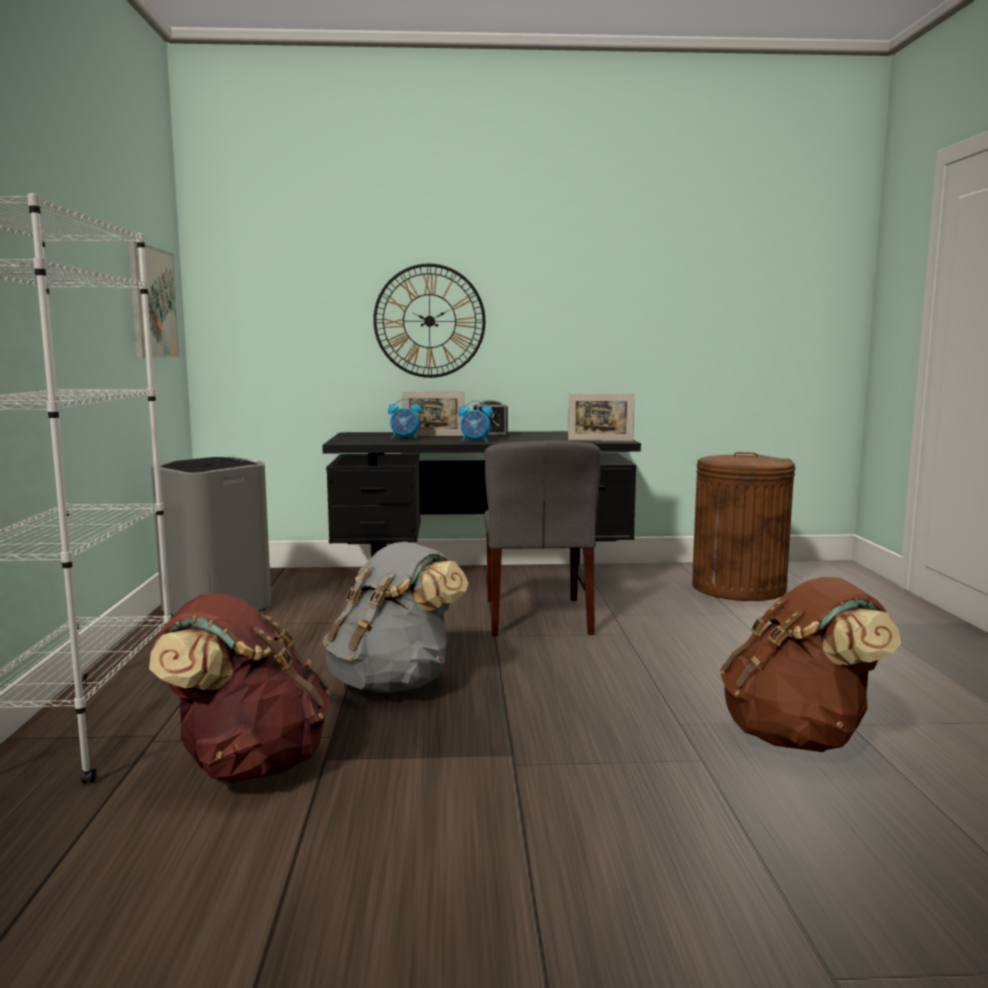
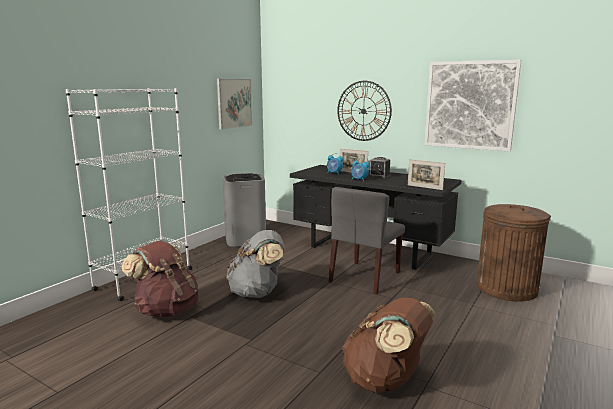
camera: 35 degrees right, 5 degrees up
(621, 306) = (470, 105): none -> picture

